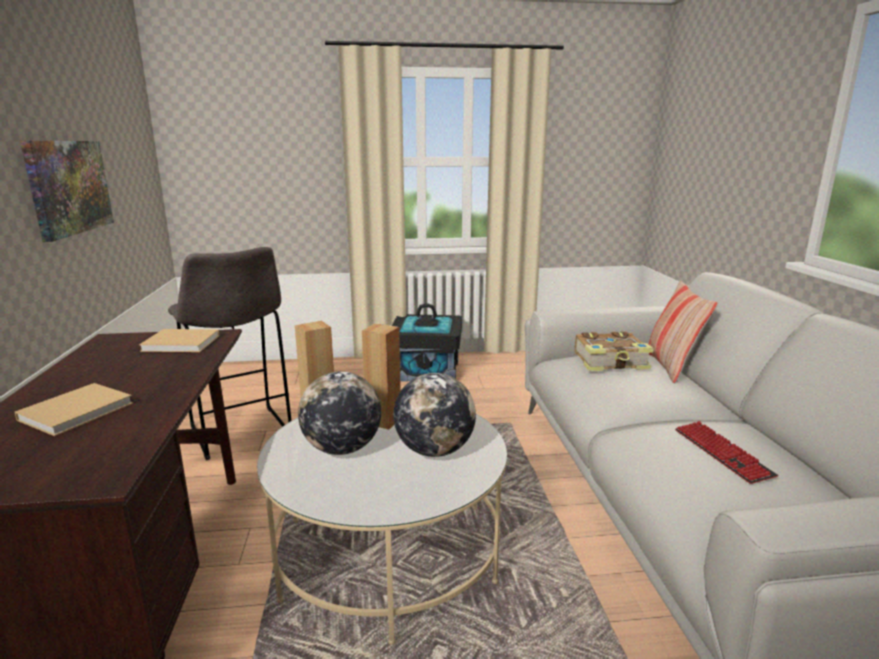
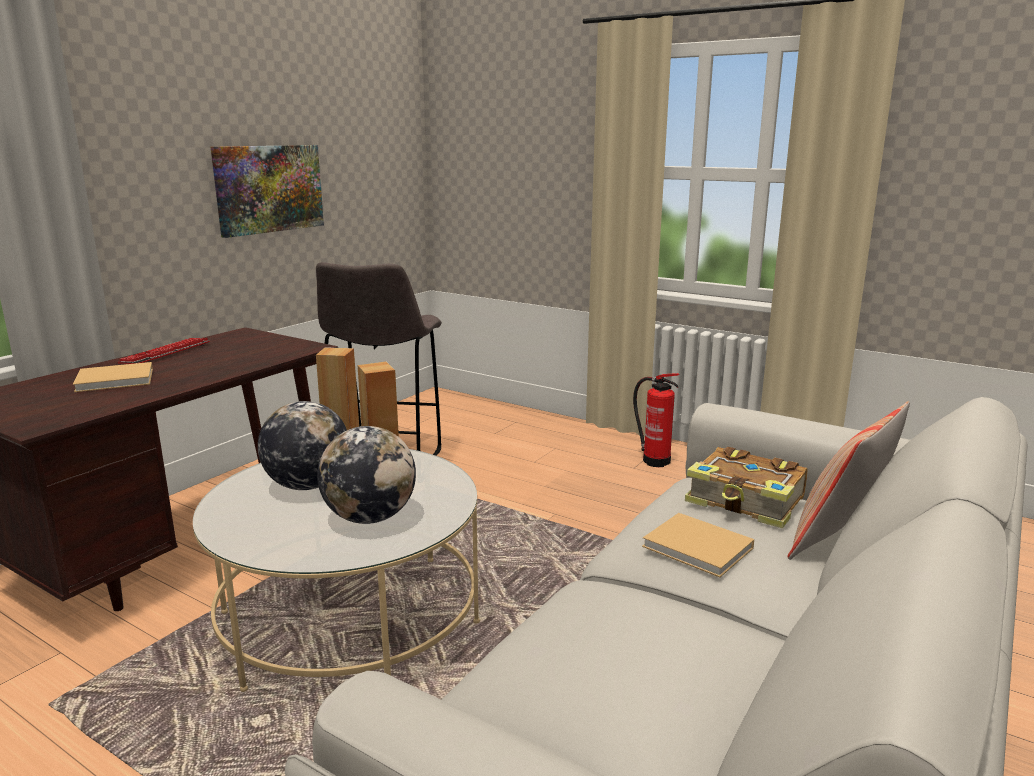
camera: 40 degrees right, 0 degrees up
(183, 343) = (273, 348): beige book -> beige book (700, 548)
(427, 370) = (654, 460): black storage box -> fire extinguisher
(722, 453) = (640, 655): keyboard -> keyboard (166, 353)

